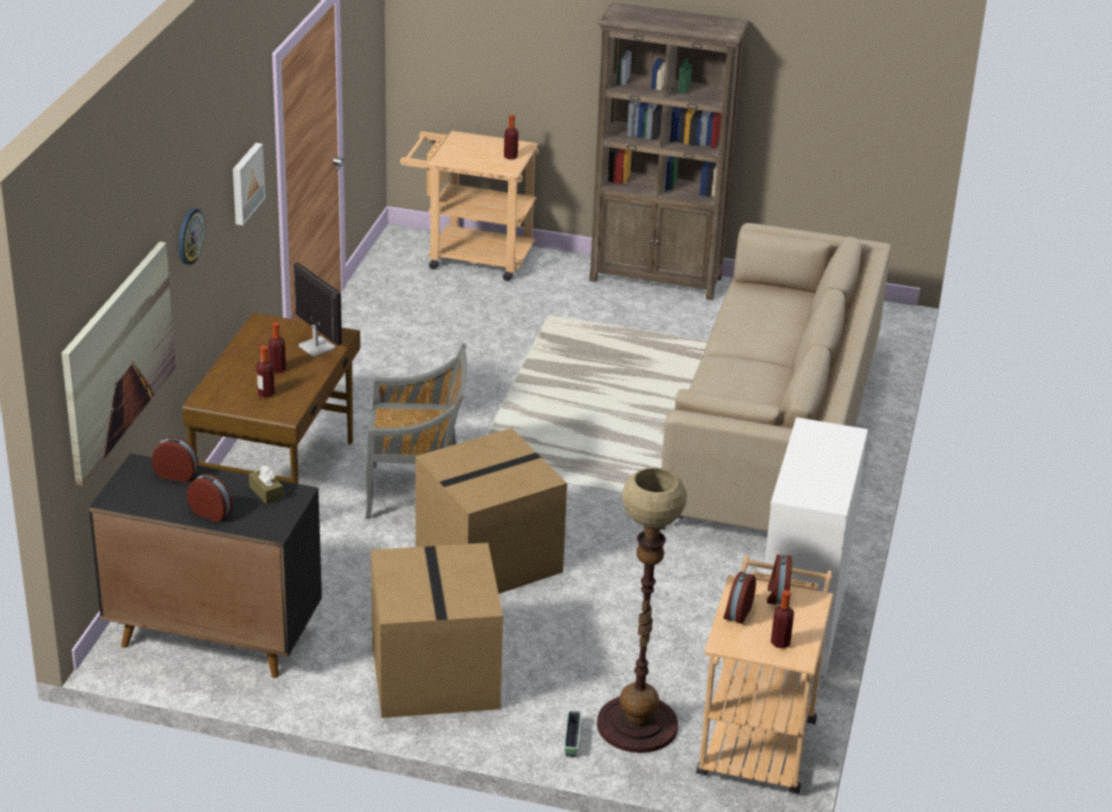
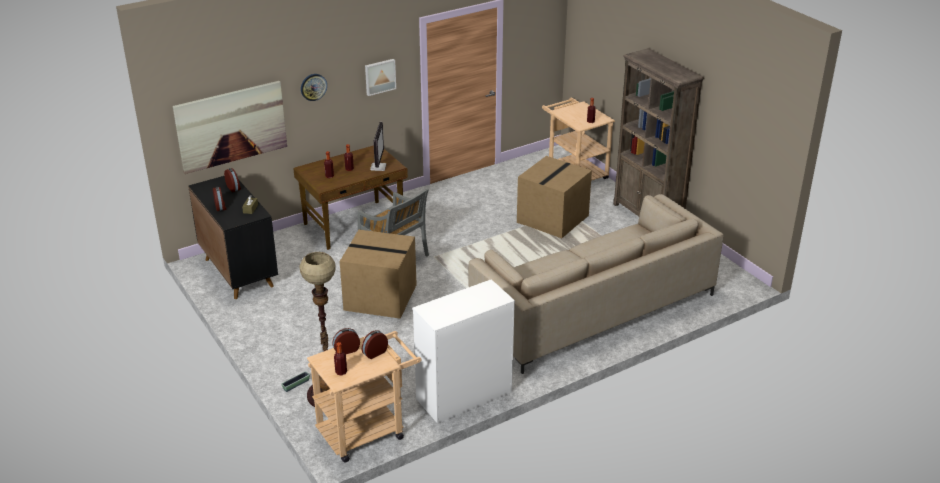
camera: 45 degrees right, 0 degrees up
(437, 675) = (288, 331): cardboard box -> cardboard box (553, 219)

